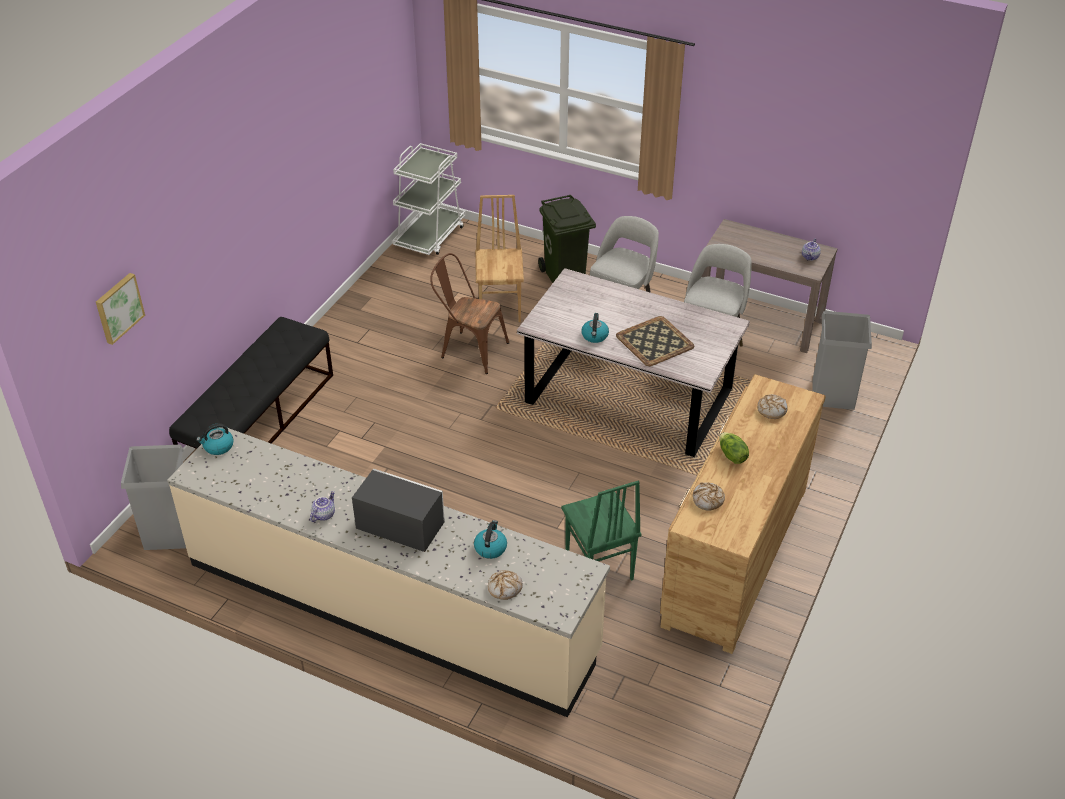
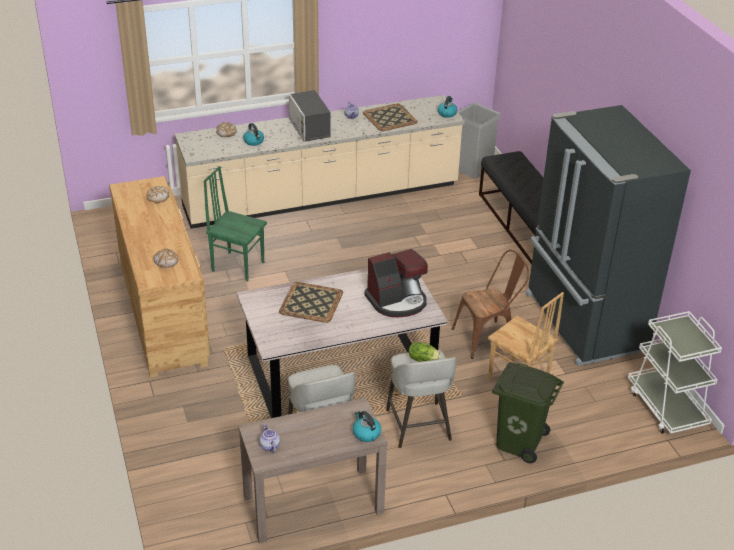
camera: 135 degrees right, 5 degrees down
(118, 307) = (532, 43): picture -> none
(286, 482) = (390, 118): none -> tray
(378, 315) = (583, 323): none -> black fridge
(400, 526) = (309, 129): microwave -> microwave turned 90 degrees clockwise
(581, 302) = (397, 301): none -> coffee machine
(595, 336) = (355, 283): kettle -> kettle (366, 433)
(731, 456) = (166, 224): lettuce -> lettuce (423, 359)
(832, 393) = (190, 469): grey trash can -> none

